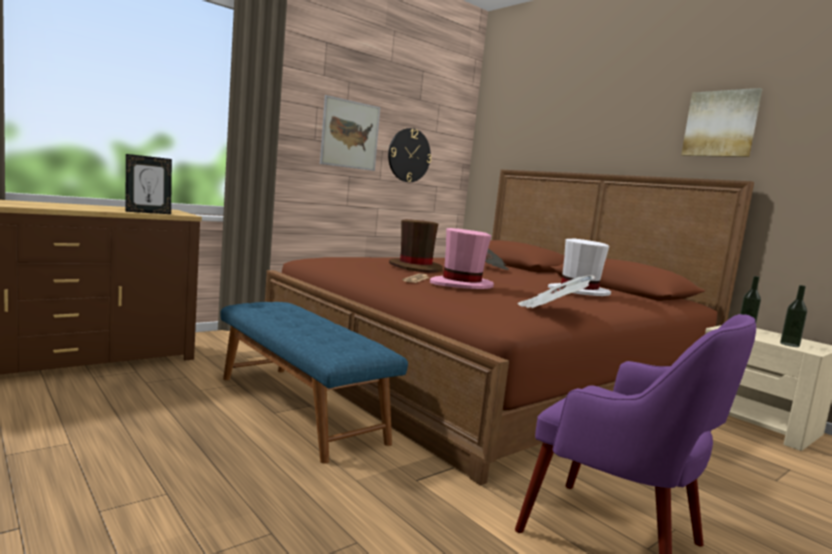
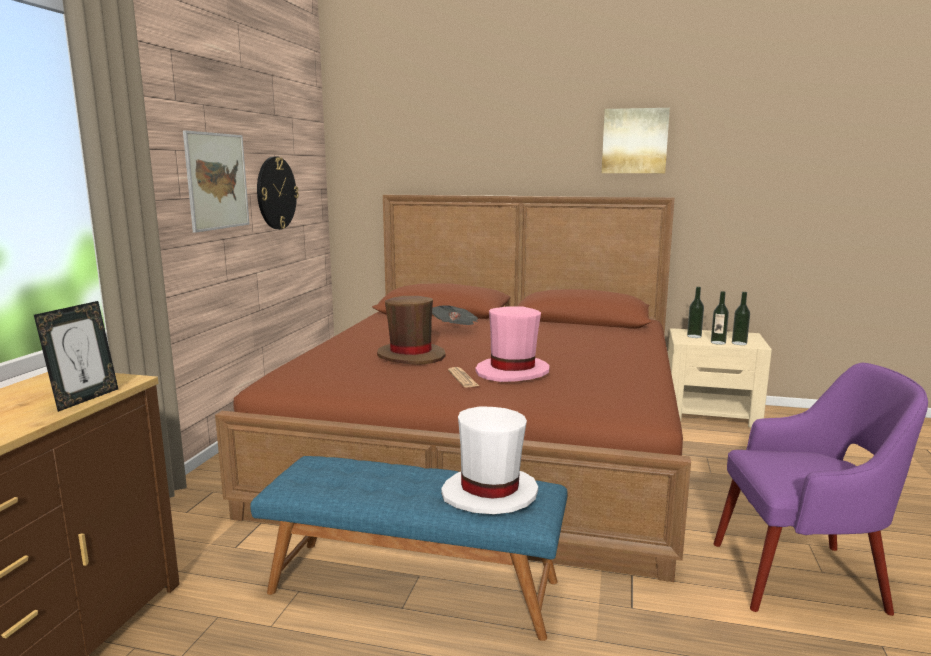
camera: 35 degrees left, 5 degrees up
(552, 310) = (639, 380): newspaper -> none
(578, 292) = (588, 341): white hat -> white hat (489, 493)
(762, 338) = (718, 342): none -> bottle

